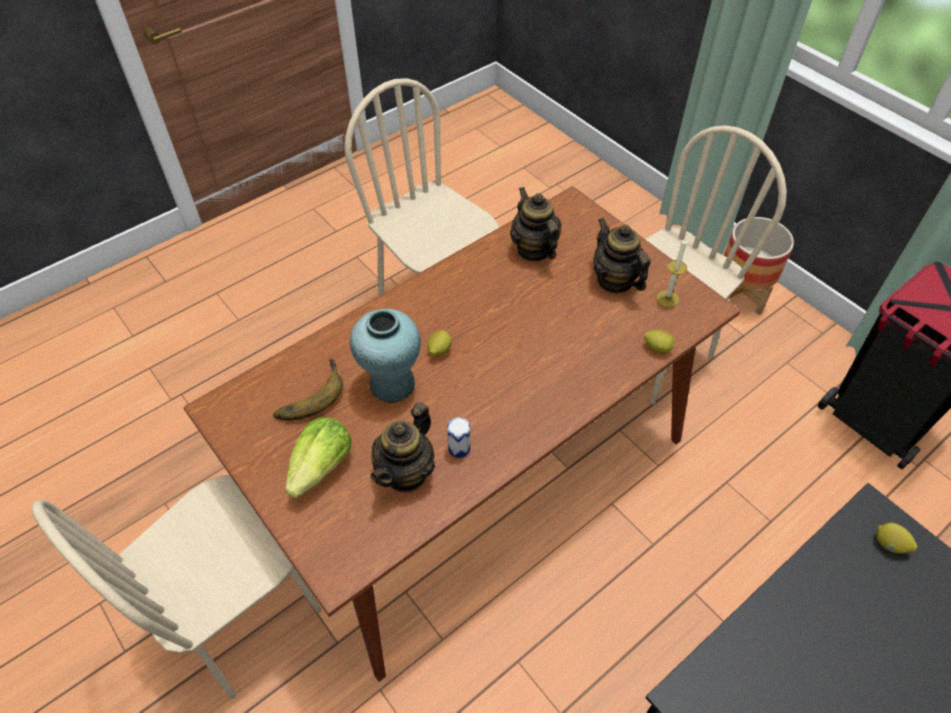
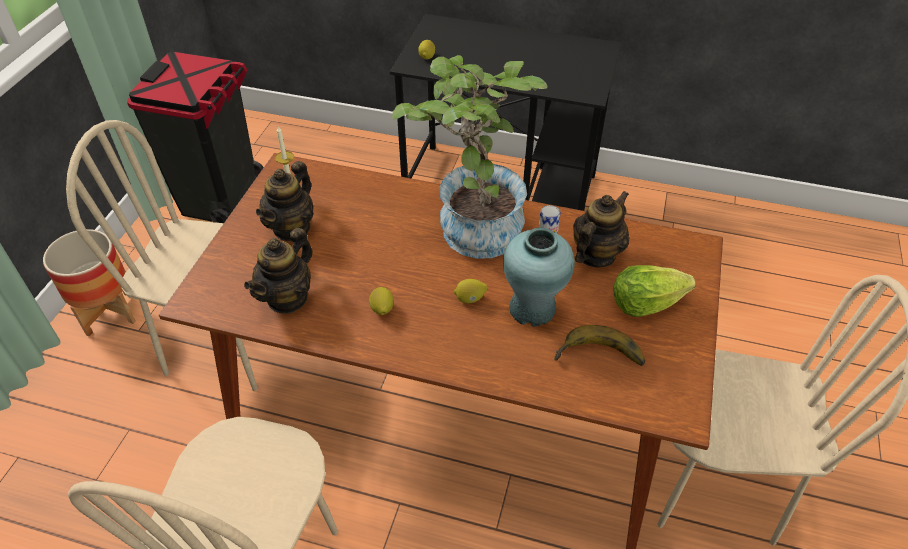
camera: 125 degrees left, 5 degrees down
(406, 472) = (595, 255): teapot -> teapot turned 45 degrees counterclockwise
(524, 402) = (471, 224): none -> potted plant
(657, 348) = (353, 178): lemon -> lemon (382, 309)

